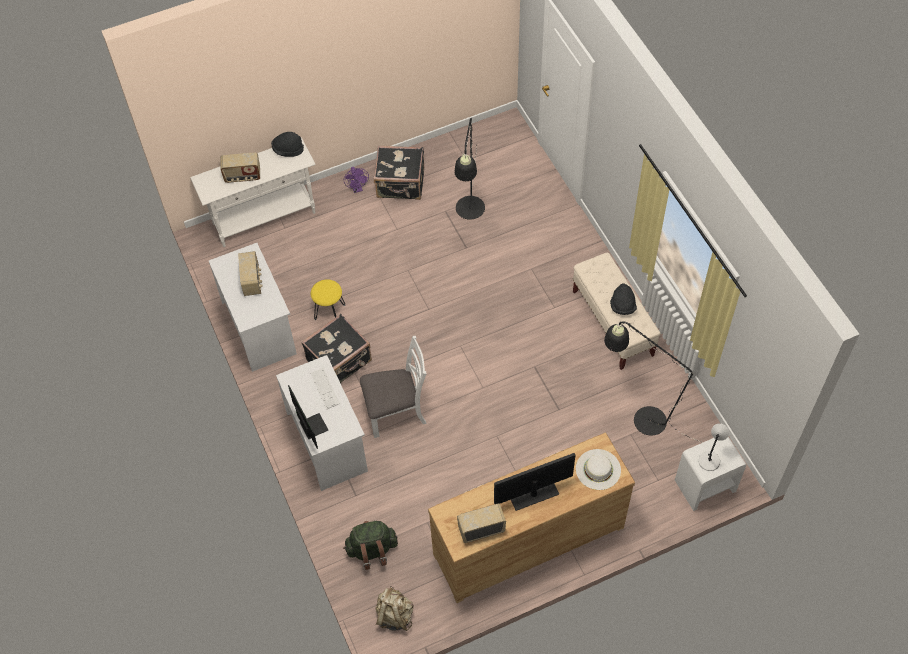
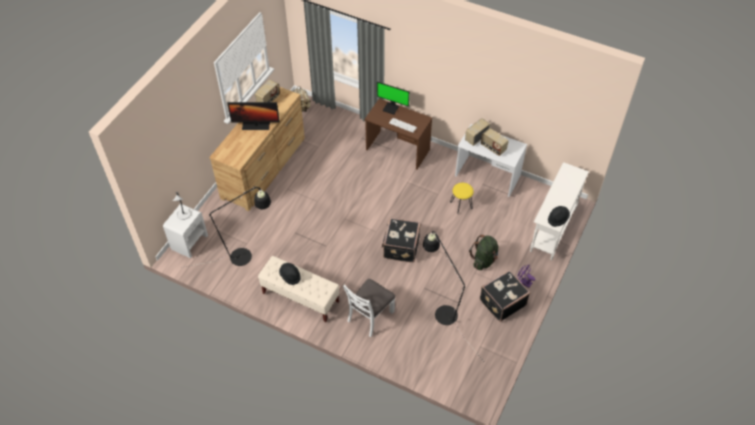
camera: 140 degrees right, 5 degrees down
(242, 176) = (562, 188): radio -> radio (476, 138)
(328, 441) = (397, 150): white desk -> brown desk
(340, 361) = (429, 186): black suitcase -> black suitcase (400, 247)
(372, 550) = (333, 123): green backpack -> green backpack (484, 260)
(396, 411) = (378, 181): white chair -> white chair (370, 316)
(533, 493) = (256, 125): monitor -> monitor turned 60 degrees clockwise
(598, 469) = (231, 152): white hat -> none

